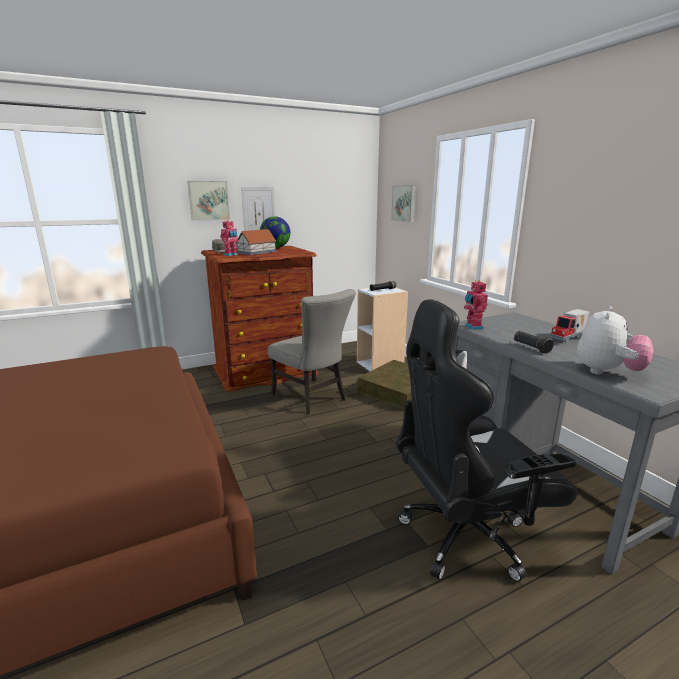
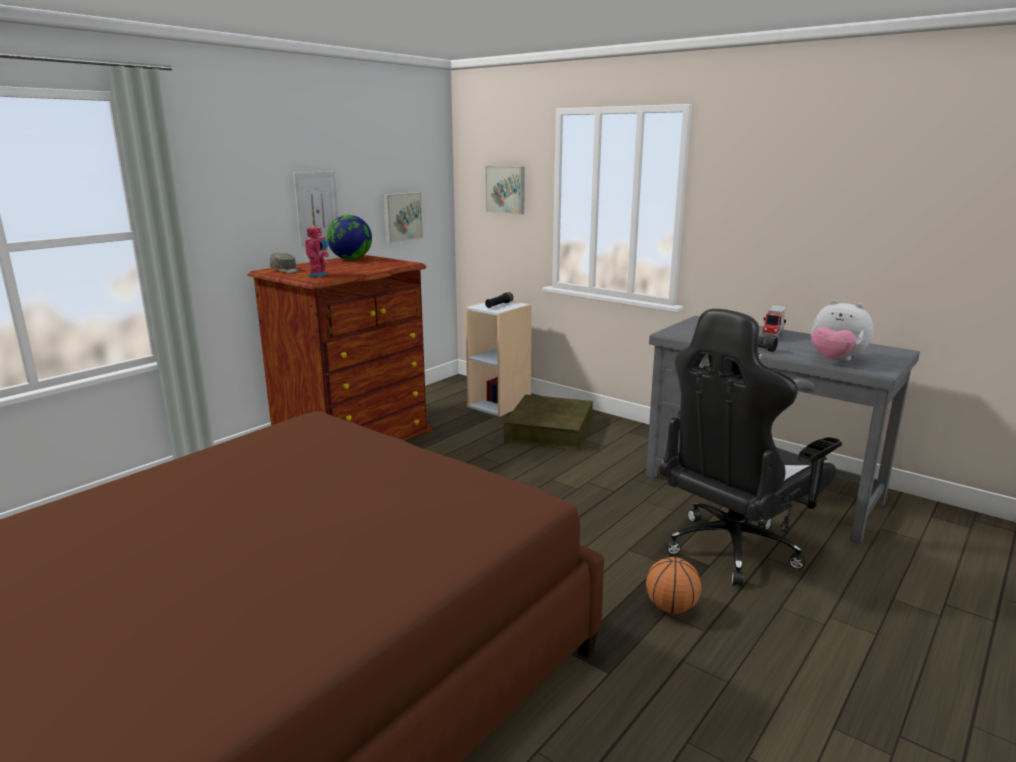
camera: 25 degrees left, 0 degrees up
(208, 200) = (252, 195): picture -> picture (401, 216)
(257, 252) = (345, 268): toy house -> none
(312, 398) = (455, 458): grey chair -> none
(355, 577) = (671, 607): none -> basketball
(472, 327) = (680, 336): toy robot -> none
(607, 372) = (835, 360): plush toy -> plush toy turned 120 degrees clockwise

